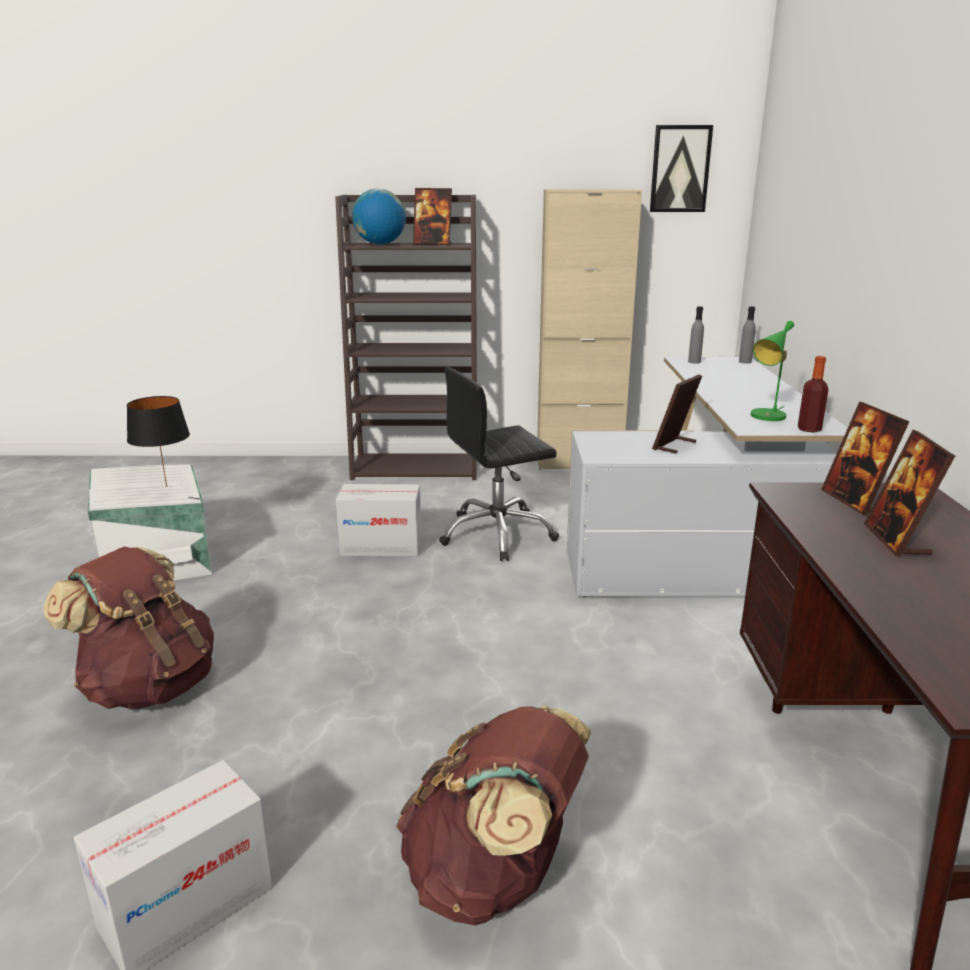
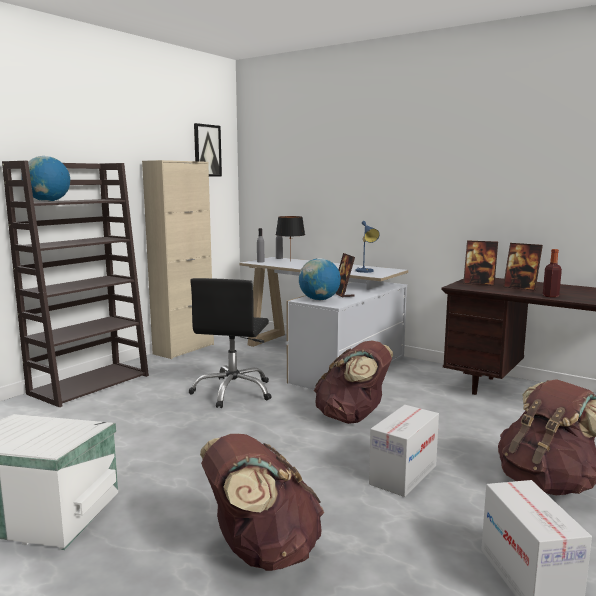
camera: 55 degrees left, 10 degrees down
(167, 486) = (58, 426): black table lamp -> black table lamp (290, 261)
(381, 547) = (189, 425): cardboard box -> cardboard box (403, 475)
(433, 244) = (85, 200): picture frame -> none
(524, 632) = (353, 418): none -> brown backpack
(611, 442) = (319, 299): none -> globe
(767, 417) = (366, 271): green table lamp -> blue table lamp
(809, 429) = (391, 271): bottle -> bottle (550, 296)

